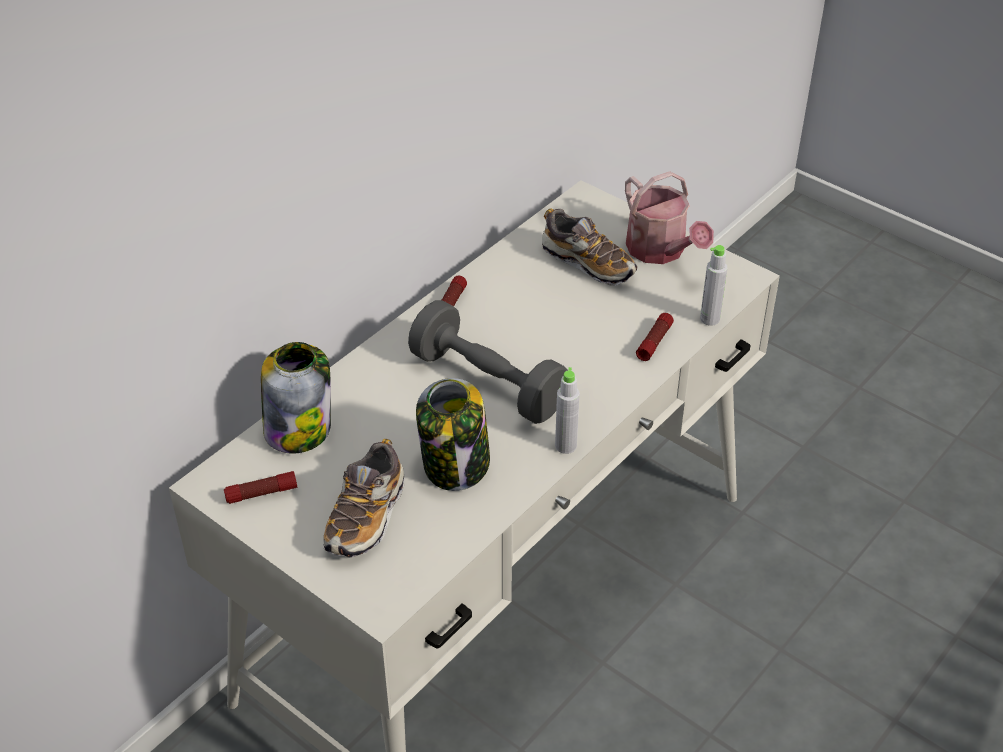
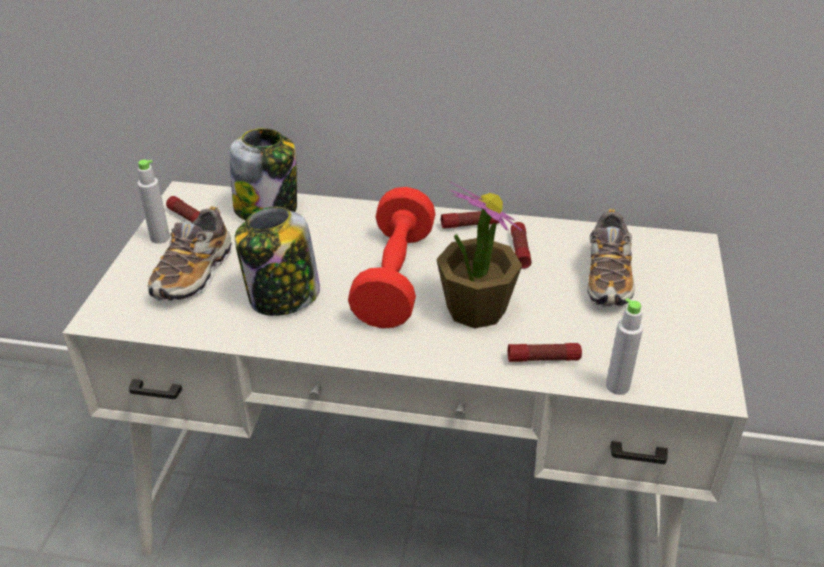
camera: 60 degrees right, 5 degrees down
(366, 517) = (194, 274): shoe -> shoe turned 60 degrees counterclockwise
(487, 383) = (394, 278): grey dumbbell -> red dumbbell
(512, 293) = (519, 250): none -> flashlight
(565, 446) = (352, 351): grey bottle -> grey bottle (160, 238)
(567, 352) = (475, 308): none -> potted plant
(660, 251) = (679, 317): watering can -> none

